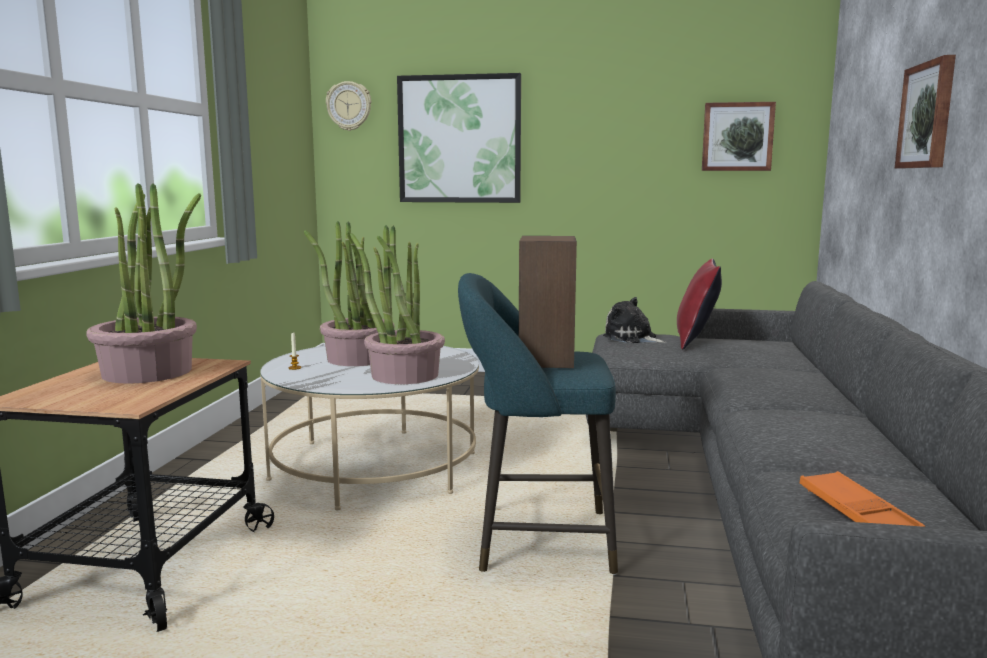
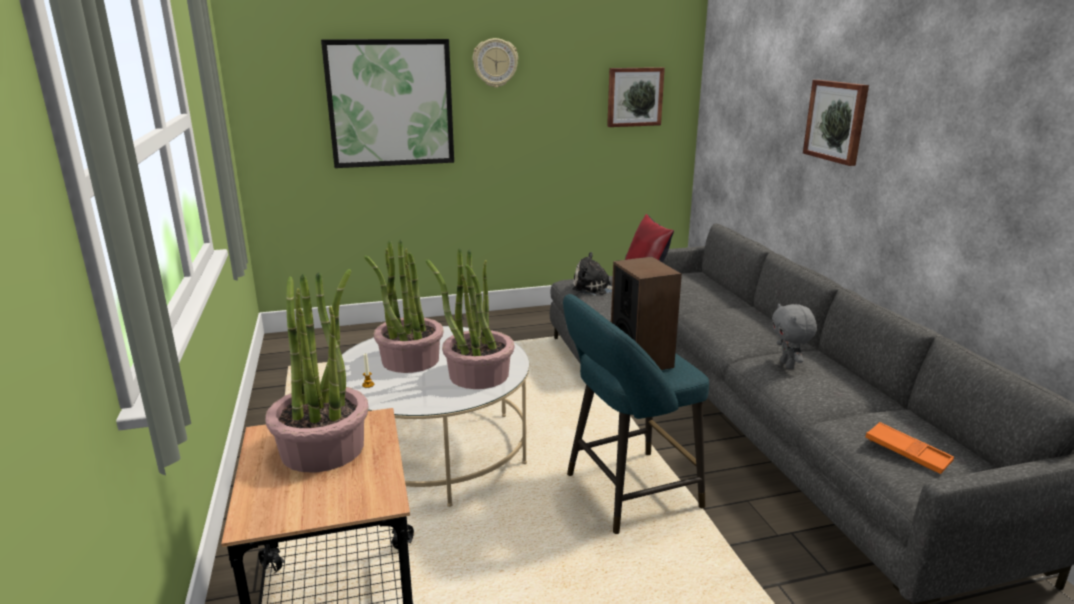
camera: 25 degrees left, 10 degrees up
(349, 106) = (267, 70): wall clock -> wall clock (495, 63)
(790, 417) = (788, 365): none -> grey plush toy

